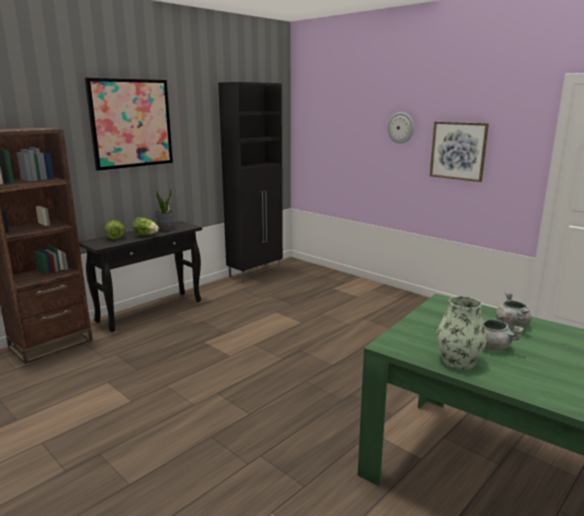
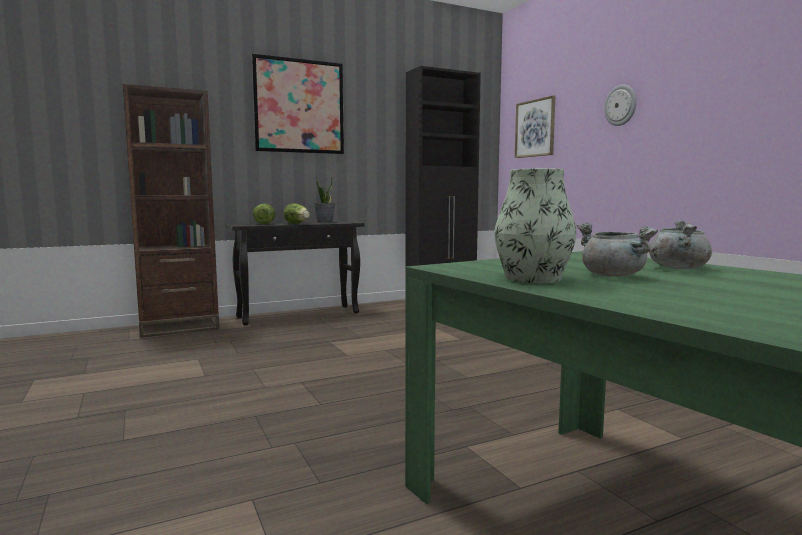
camera: 20 degrees right, 10 degrees down
(458, 151) = (695, 120): picture -> picture (535, 128)

